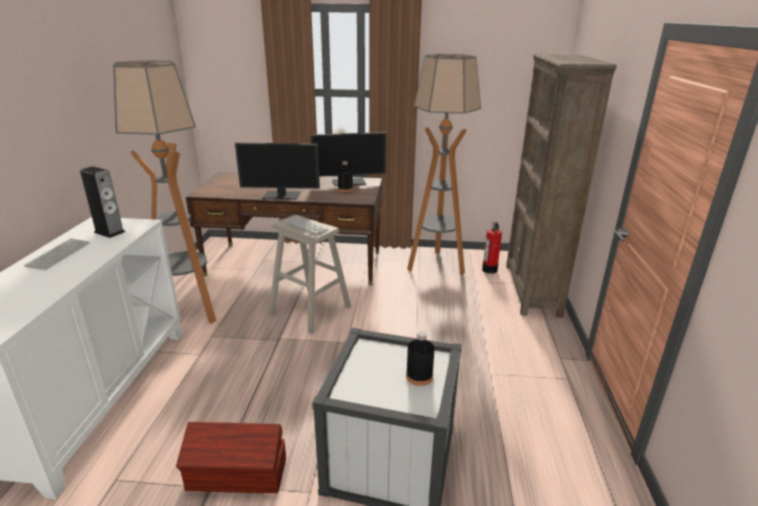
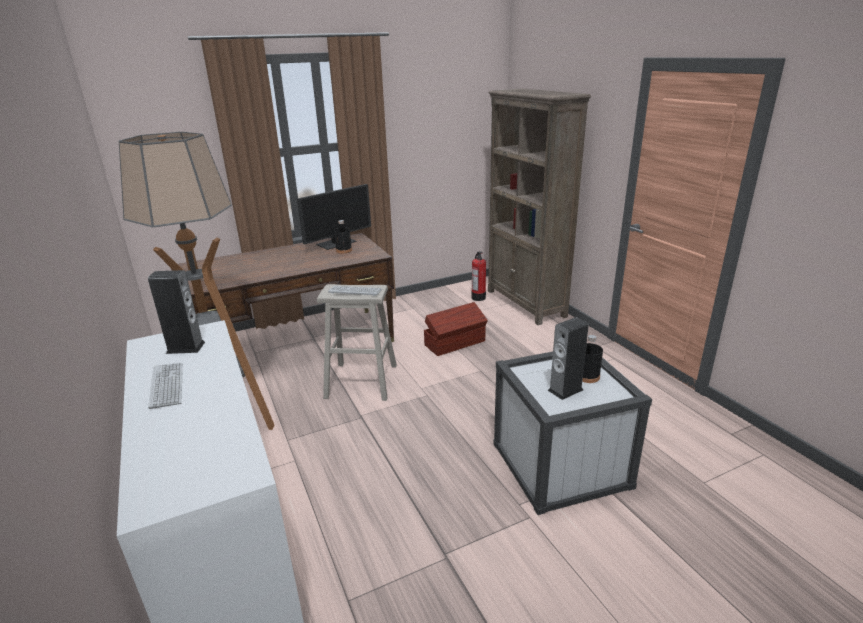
camera: 30 degrees left, 0 degrees up
(238, 475) = (458, 536): brown storage box -> brown storage box (456, 343)
(282, 195) = (287, 270): monitor -> none
(379, 380) = (565, 390): none -> speaker
(436, 265) = (431, 306): floor lamp -> none

